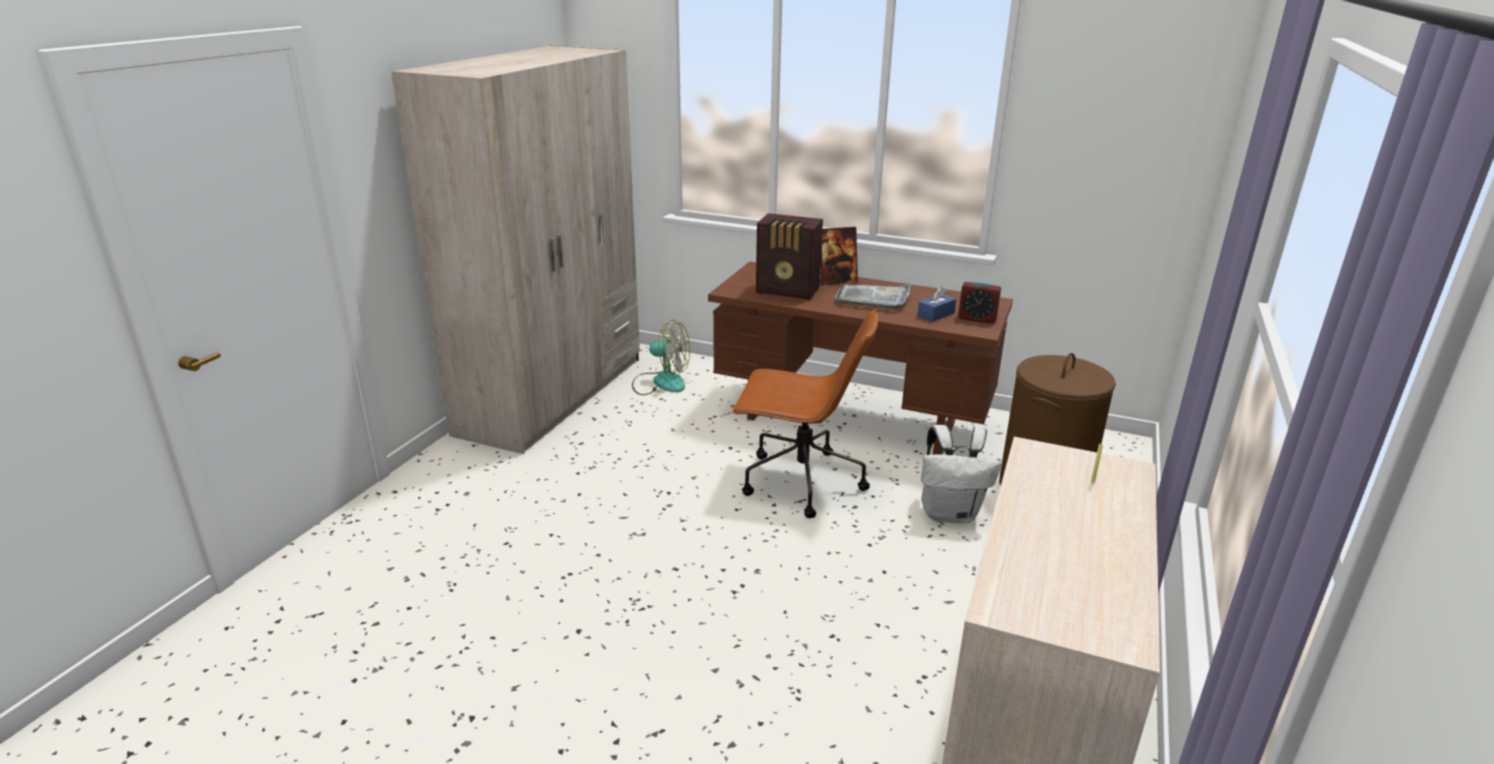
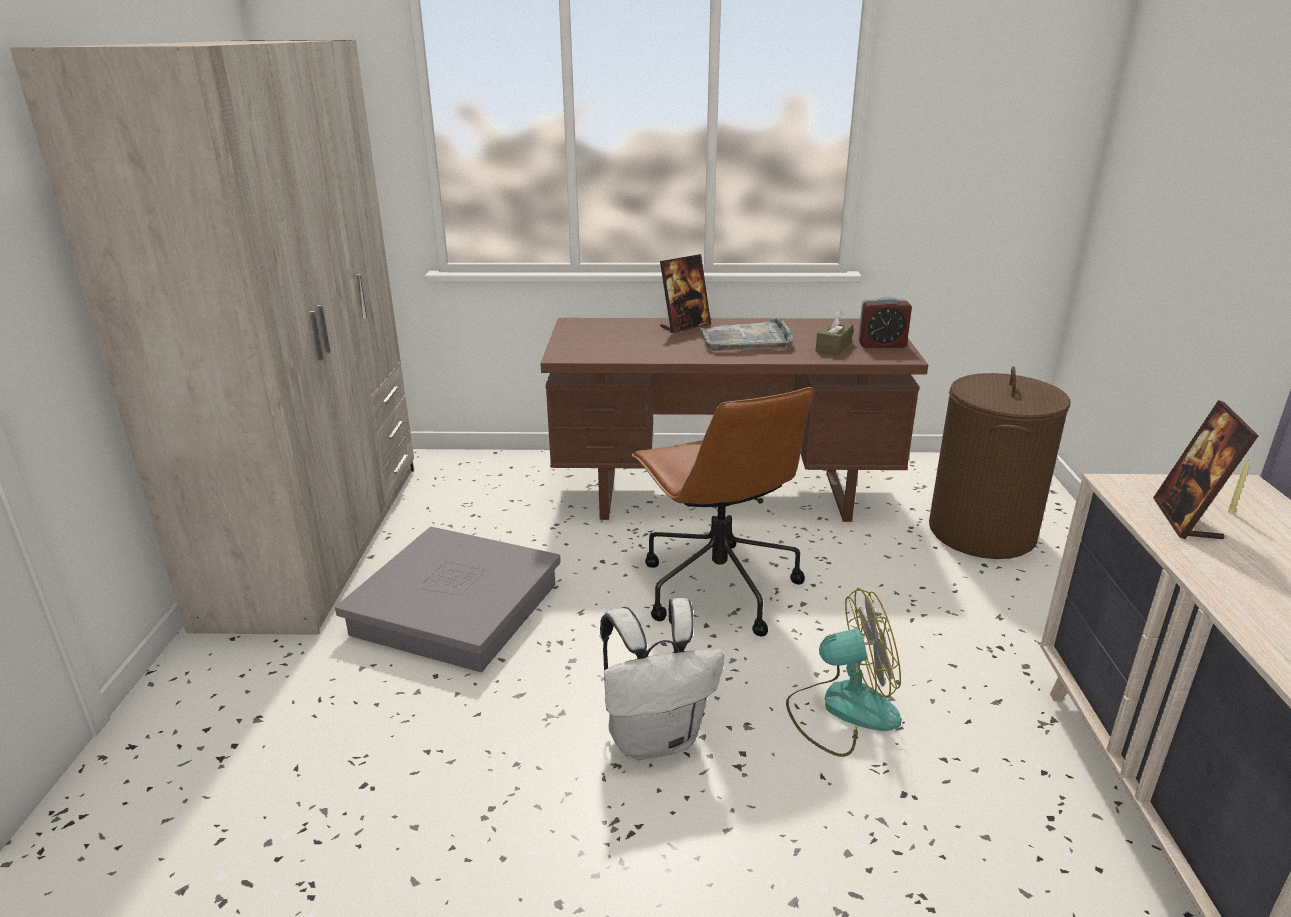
camera: 20 degrees left, 0 degrees up
(614, 457) = (455, 609): none -> grey storage box
(661, 382) = (460, 493): fan -> fan (842, 709)
(788, 291) = (639, 345): radio -> none
(799, 482) = (717, 587): brown office chair -> brown office chair turned 75 degrees clockwise
(935, 314) = (833, 347): blue tissue box -> brown tissue box
(950, 513) = (912, 586): white backpack -> white backpack (656, 737)
(1050, 479) = (1186, 520): none -> picture frame

